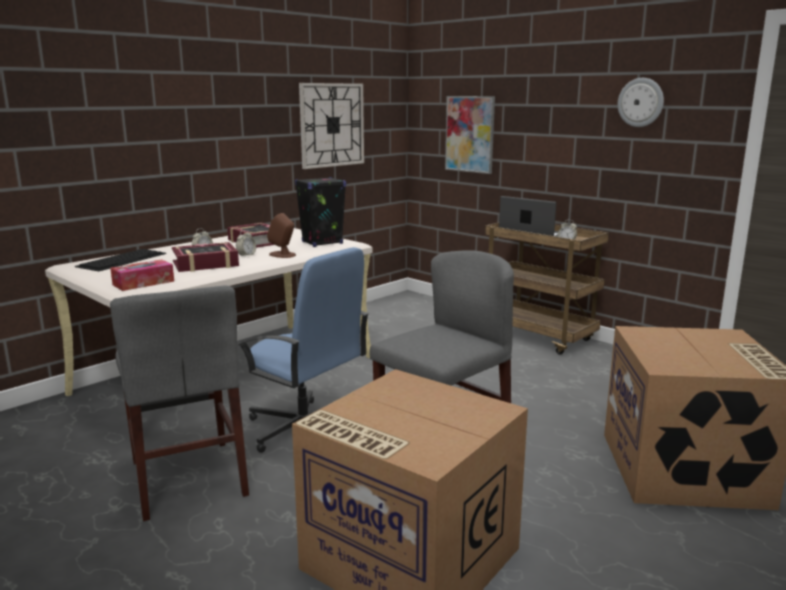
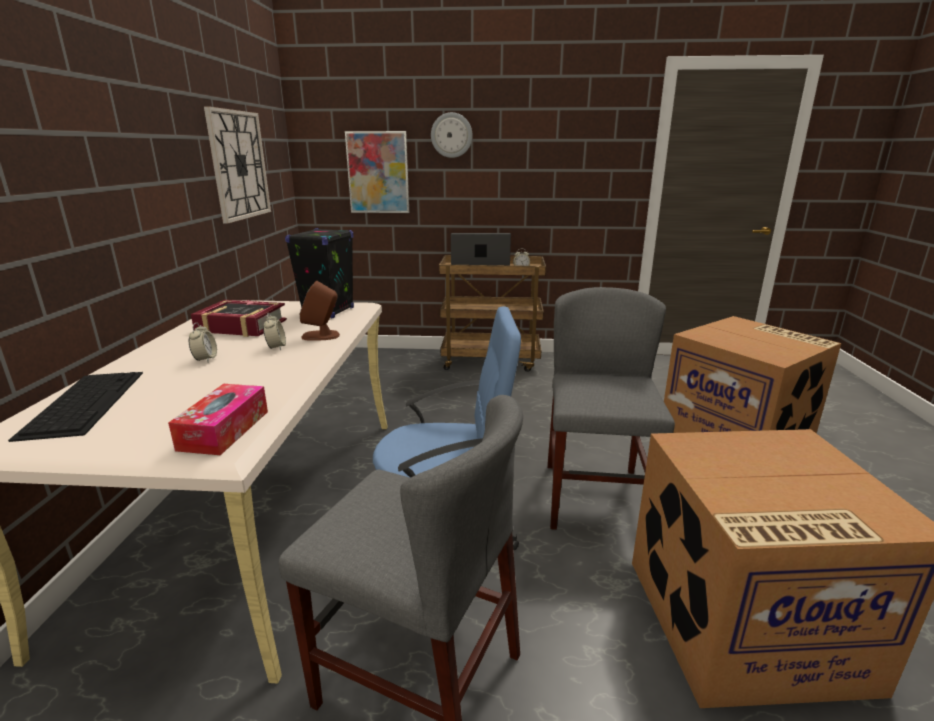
camera: 40 degrees left, 5 degrees up
(205, 264) = (249, 373): book -> none
(640, 102) = (563, 136): wall clock -> wall clock (451, 135)

